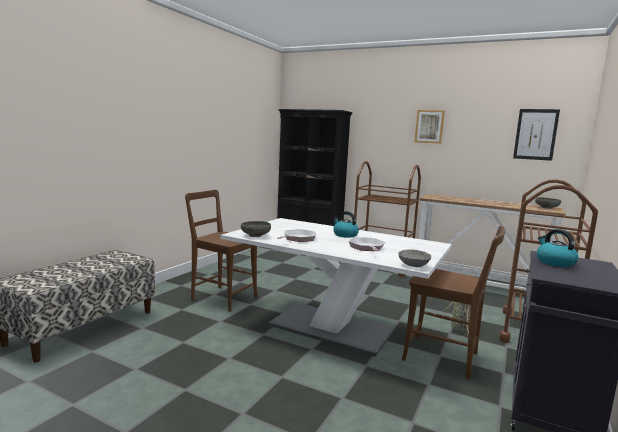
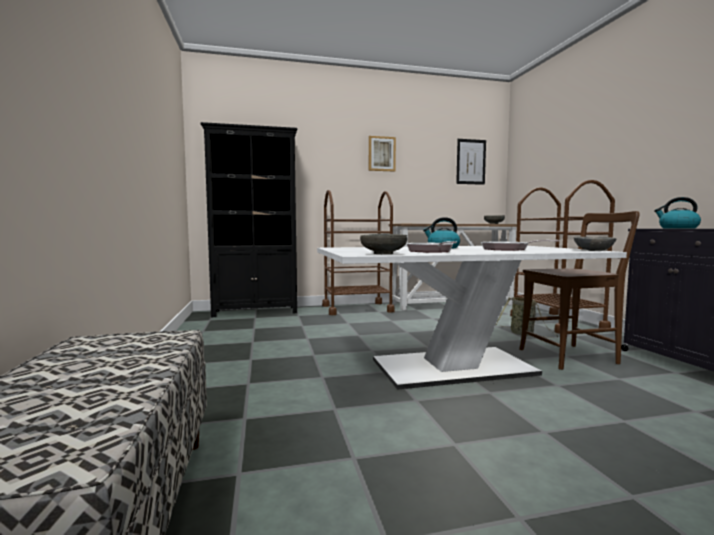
camera: 40 degrees left, 5 degrees down
(221, 297) = (268, 383): brown chair -> none

